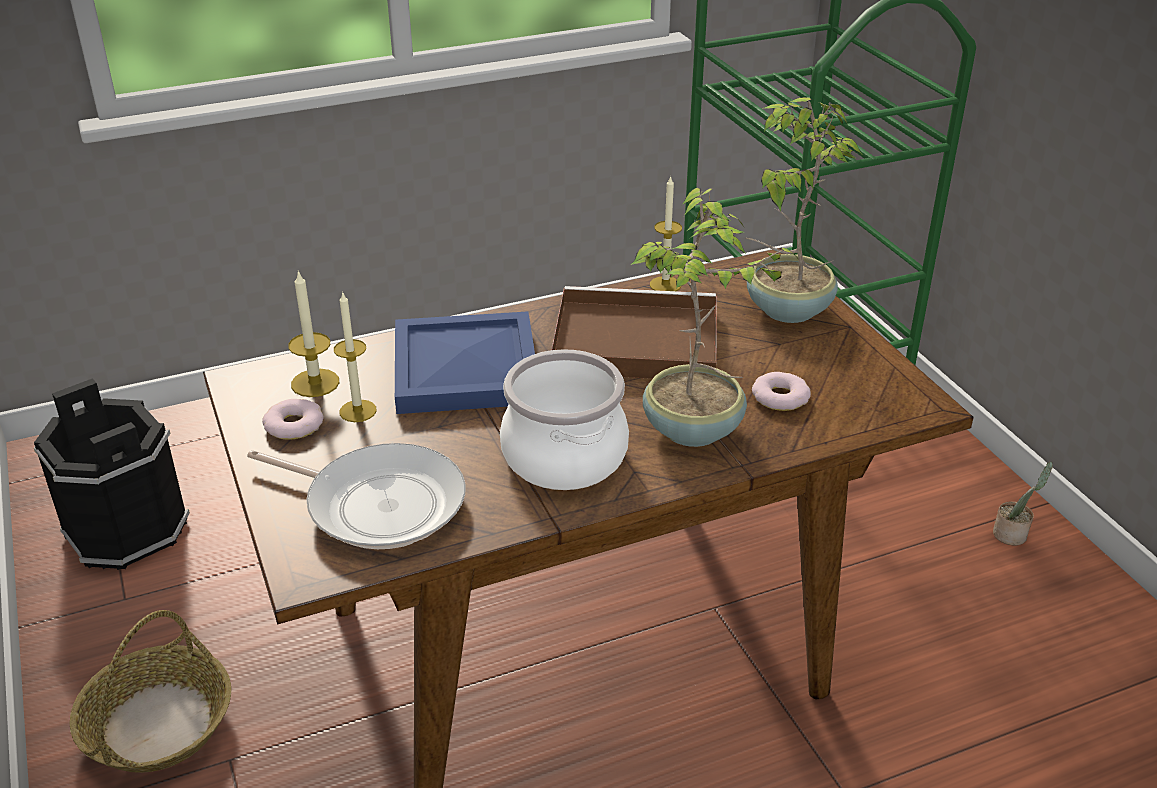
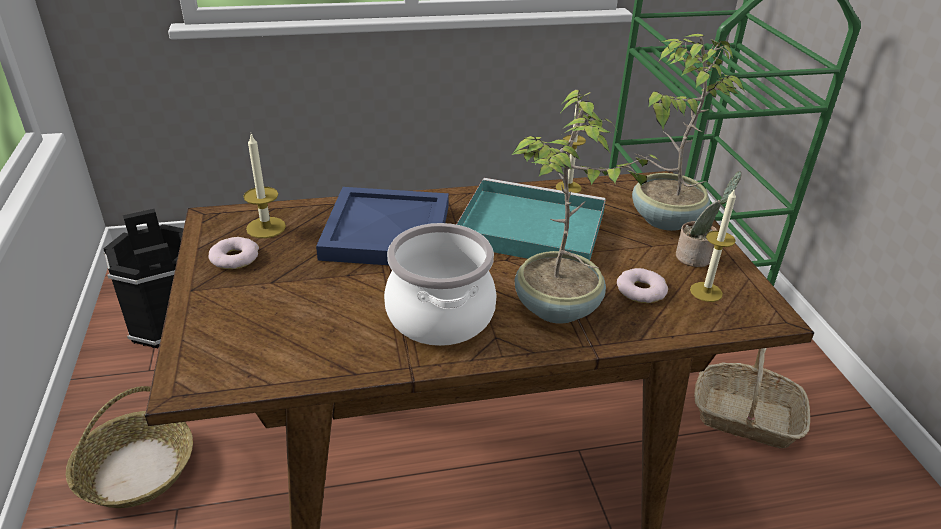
camera: 10 degrees right, 0 degrees up
(358, 411) = (288, 254): candle -> candle (706, 292)
(378, 503) = (271, 333): frying pan -> none
(632, 342) = (527, 228): brown tray -> turquoise tray
(905, 537) = (745, 417): none -> basket
(1012, 534) = (836, 429): potted plant -> potted plant (696, 257)

